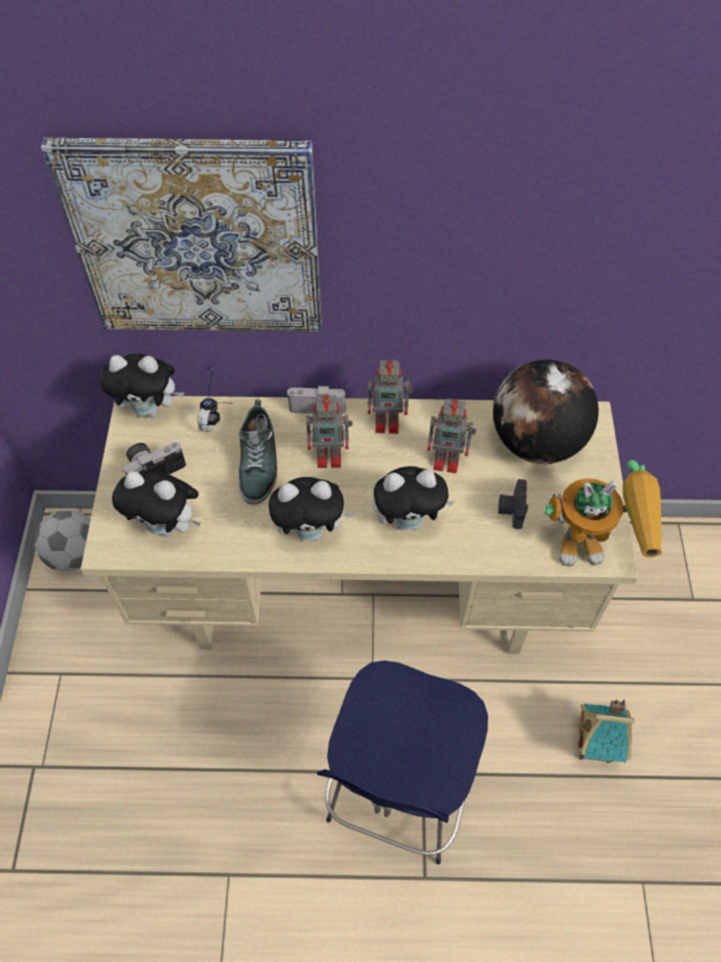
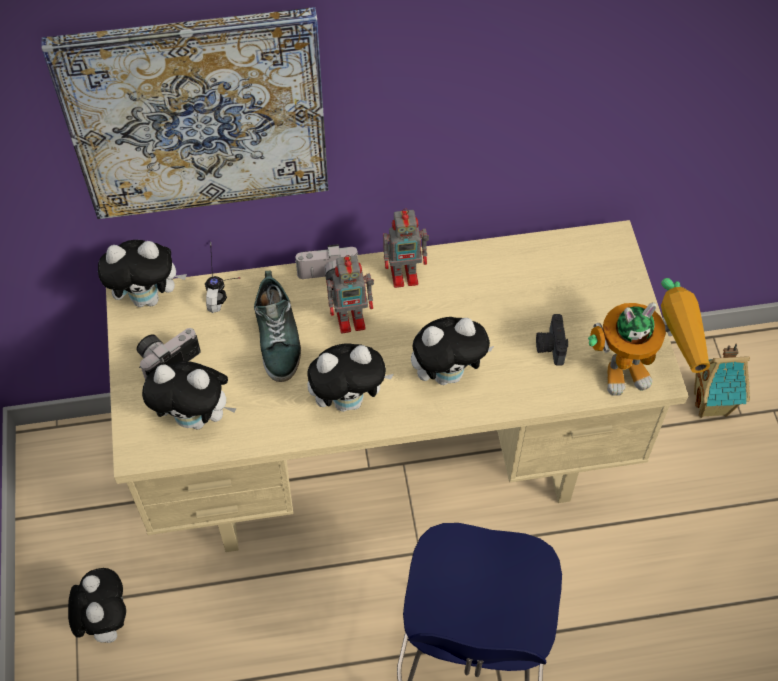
camera: 10 degrees left, 0 degrees up
(74, 555) = (61, 472): football -> none
(83, 693) = (105, 621): none -> plush toy
(448, 460) = (475, 305): toy robot -> none
(536, 442) = (562, 273): globe -> none
(595, 747) = (666, 584): toy house -> toy house (712, 404)

